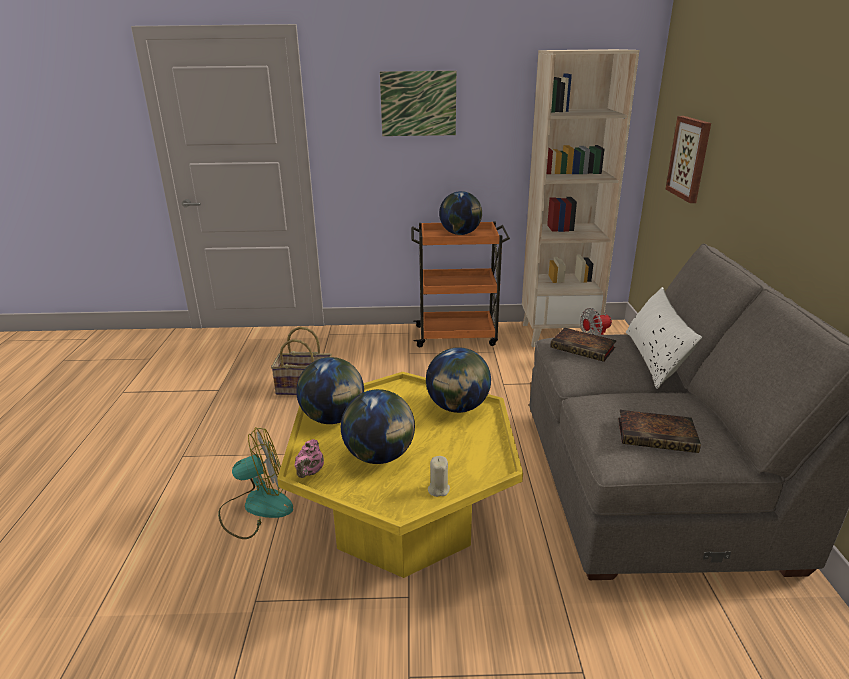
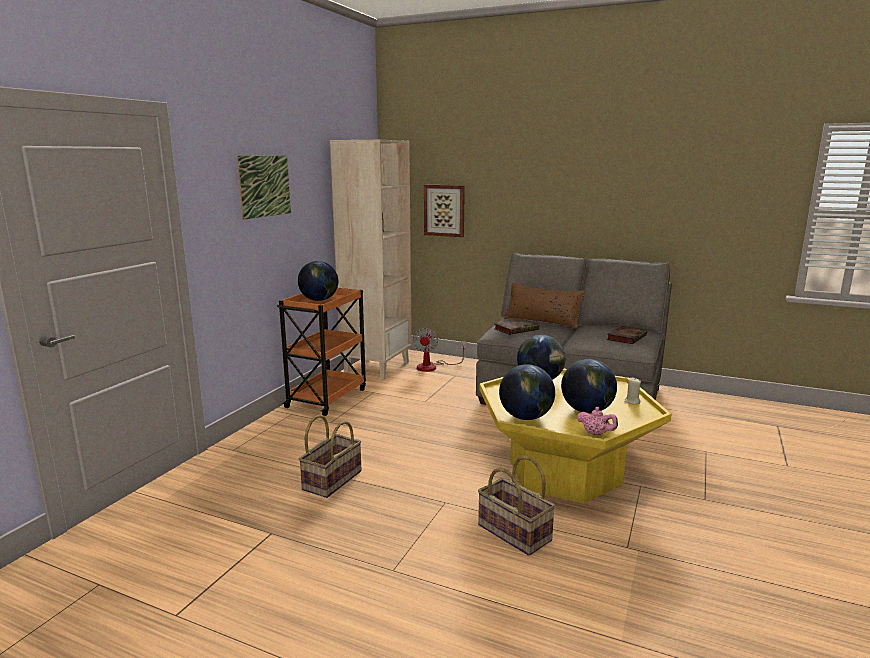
camera: 65 degrees left, 10 degrees down
(256, 508) = (513, 533): fan -> basket
(655, 358) = (542, 321): white pillow -> brown pillow

